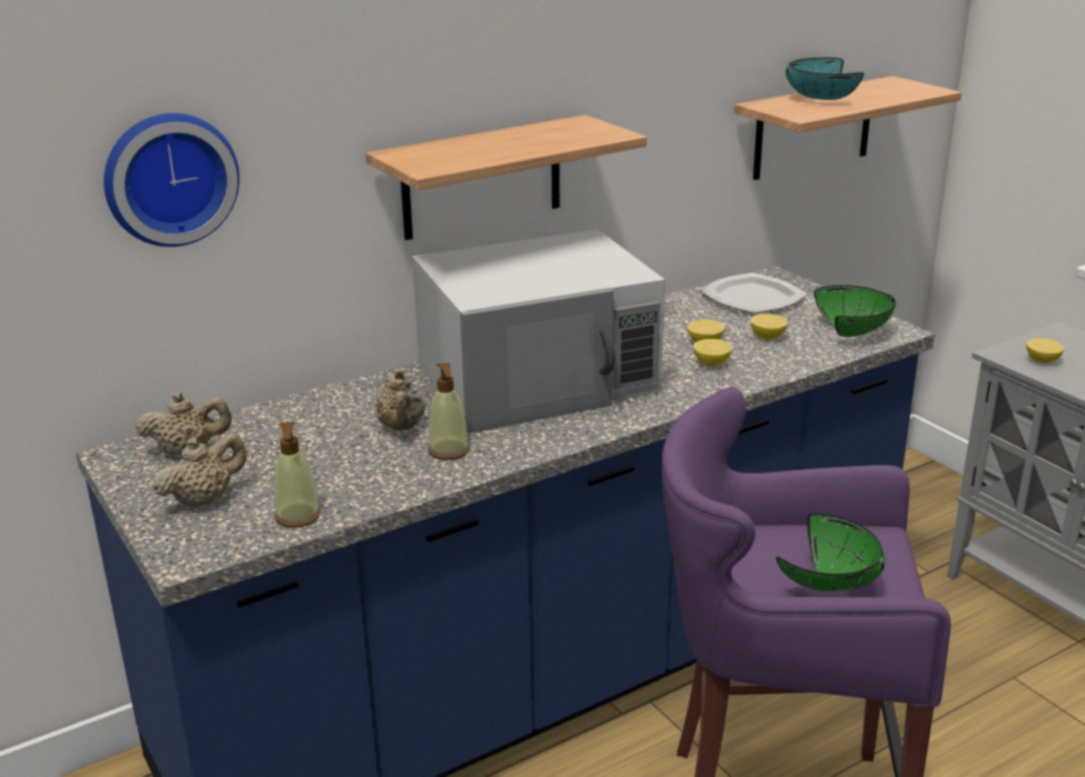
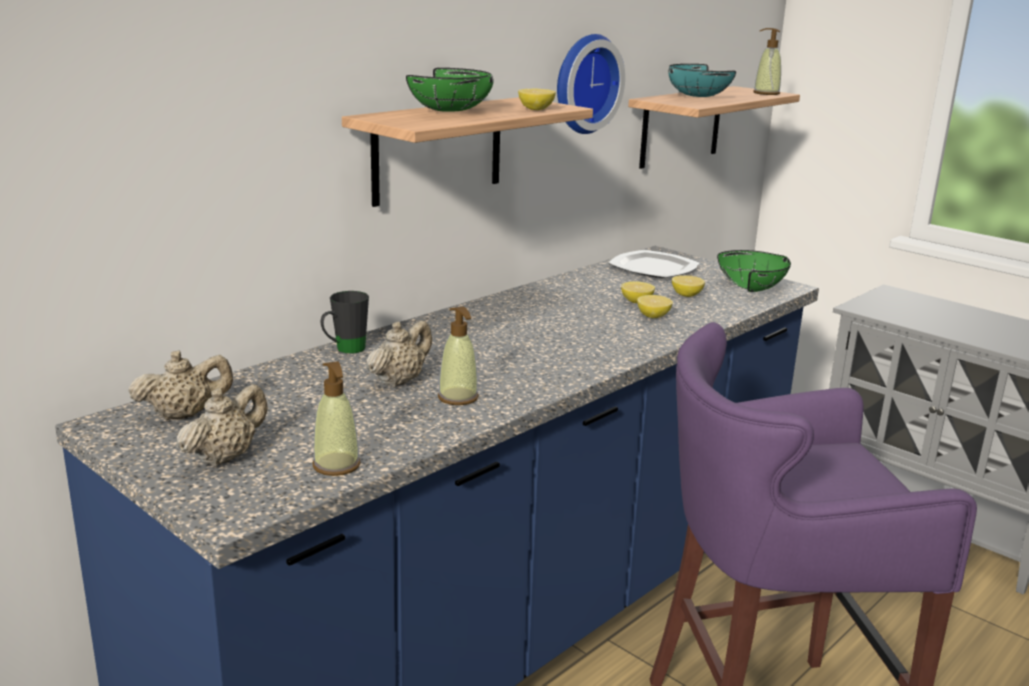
camera: 15 degrees left, 5 degrees down
(169, 178) = (159, 127): wall clock -> wall clock (583, 83)
(367, 387) = (344, 350): none -> black mug
(401, 427) = (399, 381): beige teapot -> beige teapot turned 120 degrees counterclockwise
(539, 378) = (507, 335): white microwave -> none
(833, 584) = (840, 491): green bowl -> green bowl (455, 111)
(917, 91) = (766, 93): none -> soap dispenser
(1042, 360) = (891, 311): lemon -> lemon (536, 109)

